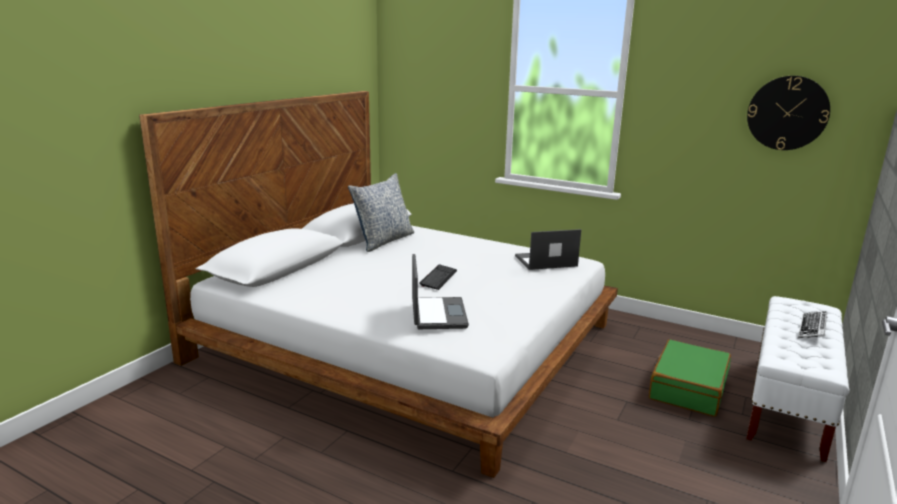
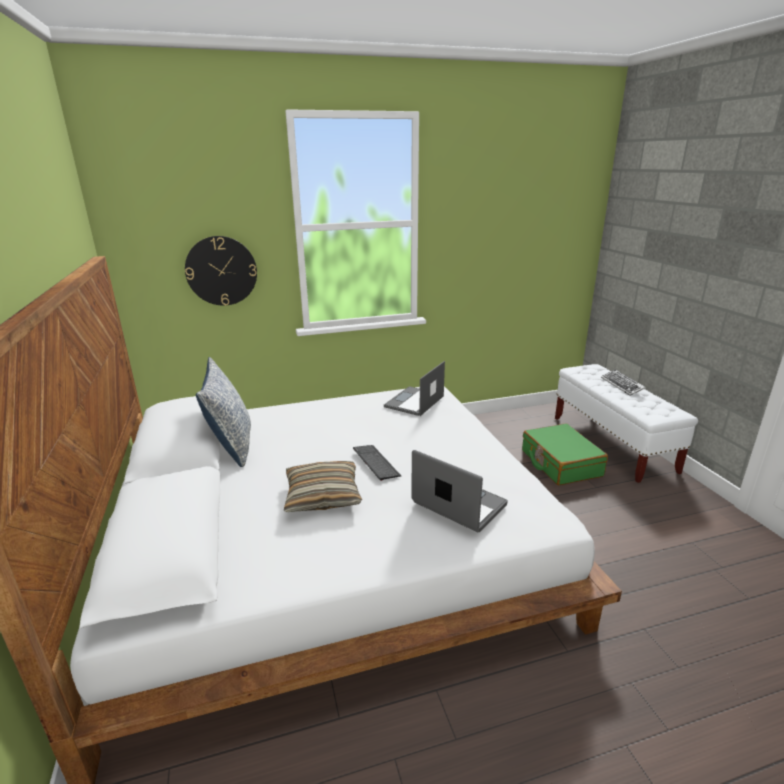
camera: 45 degrees left, 5 degrees up
(378, 279) = (322, 495): none -> pillow
(787, 113) = (544, 223): wall clock -> wall clock (221, 271)

